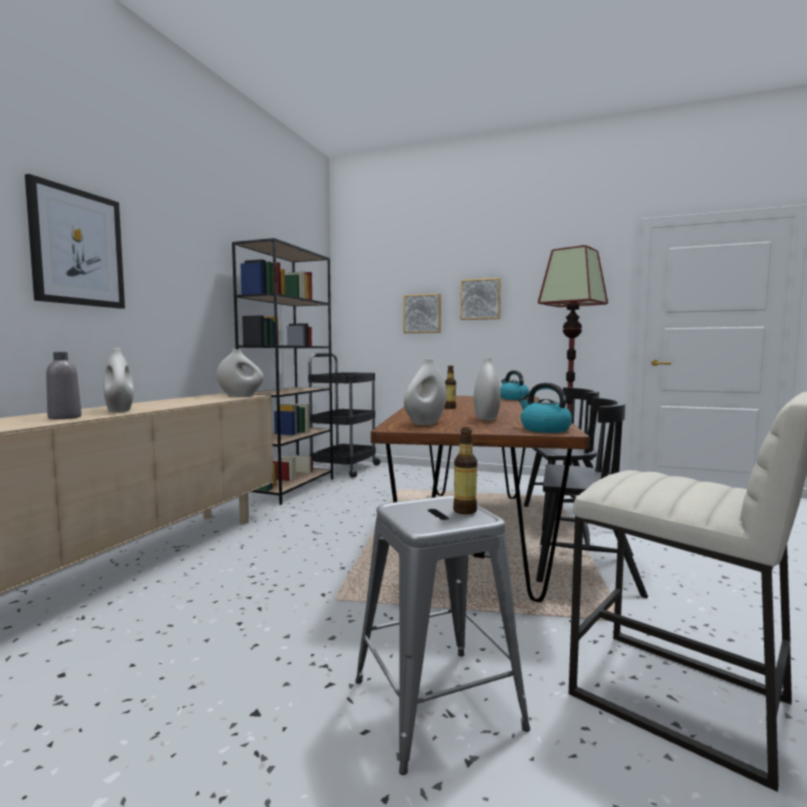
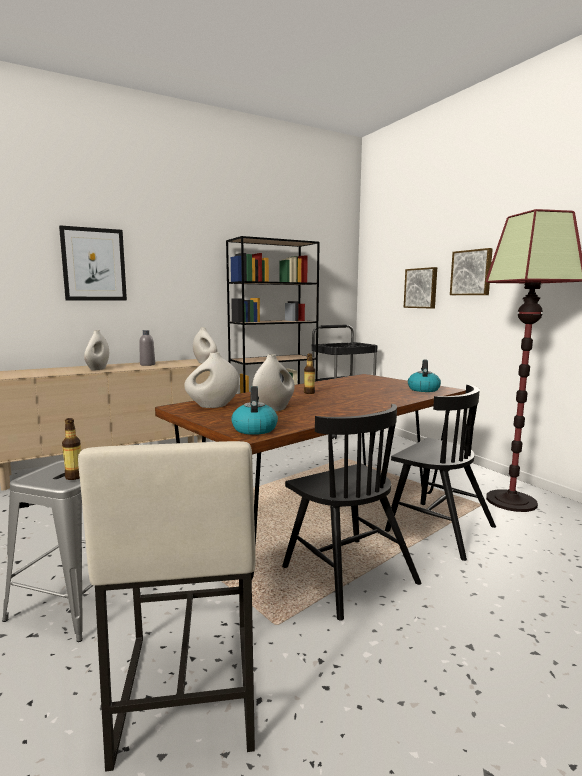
camera: 40 degrees right, 5 degrees up
(65, 417) = (58, 372): grey bottle -> grey bottle (147, 364)

